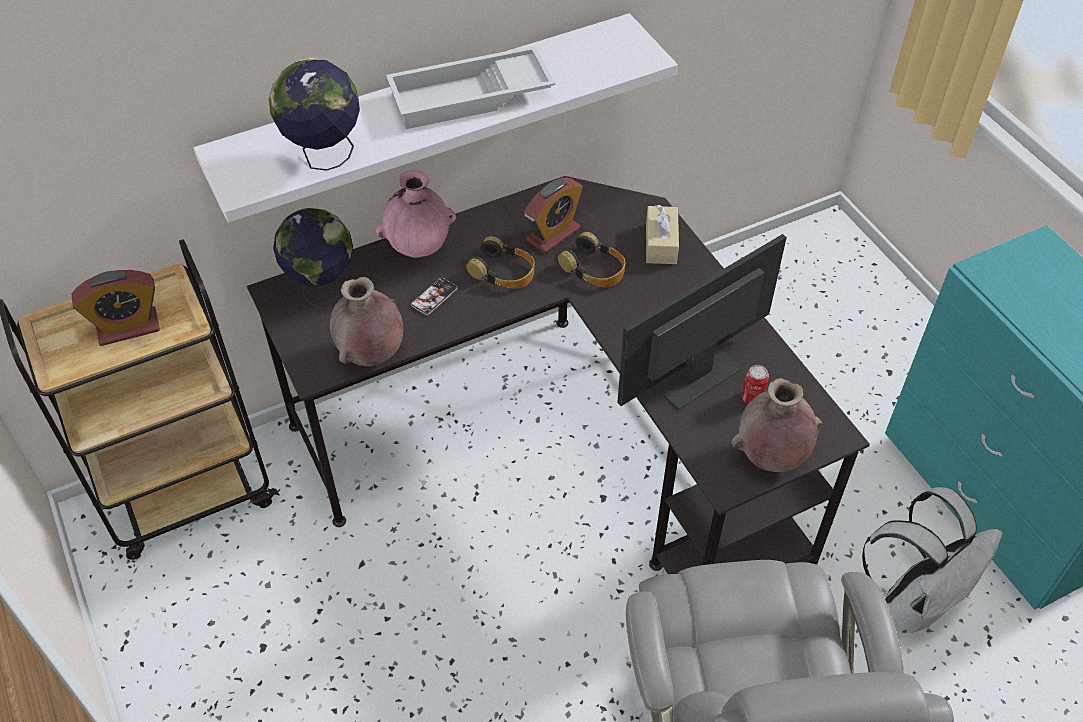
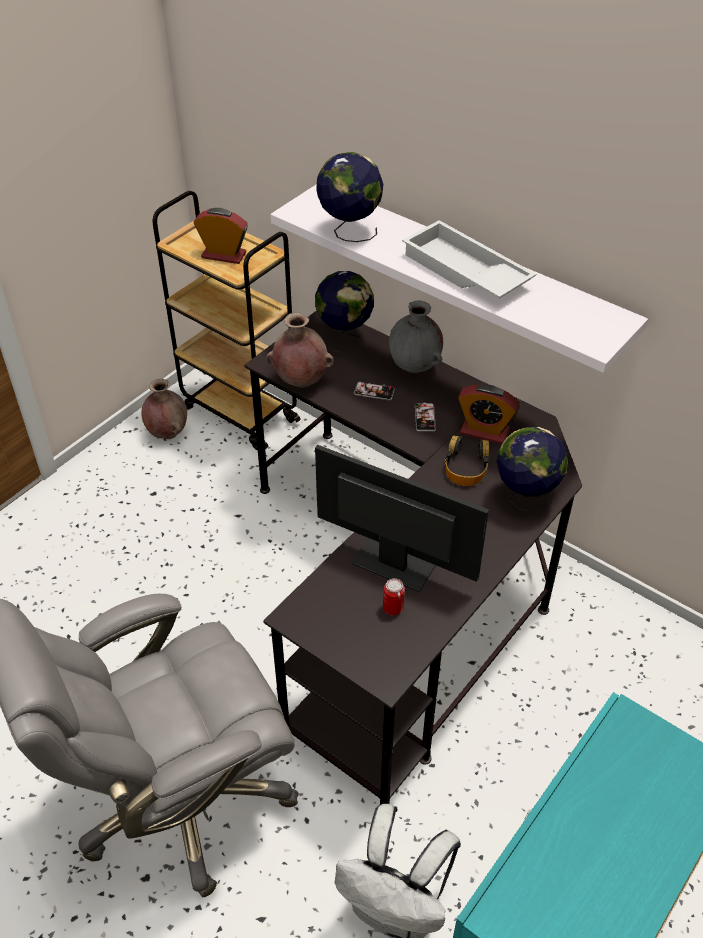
camera: 65 degrees right, 5 degrees down
(128, 327) = (224, 255): alarm clock -> alarm clock turned 150 degrees clockwise
(419, 249) = (414, 368): pink vase -> grey vase
(503, 271) = (425, 418): headphones -> phone
(661, 243) = (525, 498): beige tissue box -> globe
(770, 457) = (336, 638): brown vase -> brown vase (167, 433)

